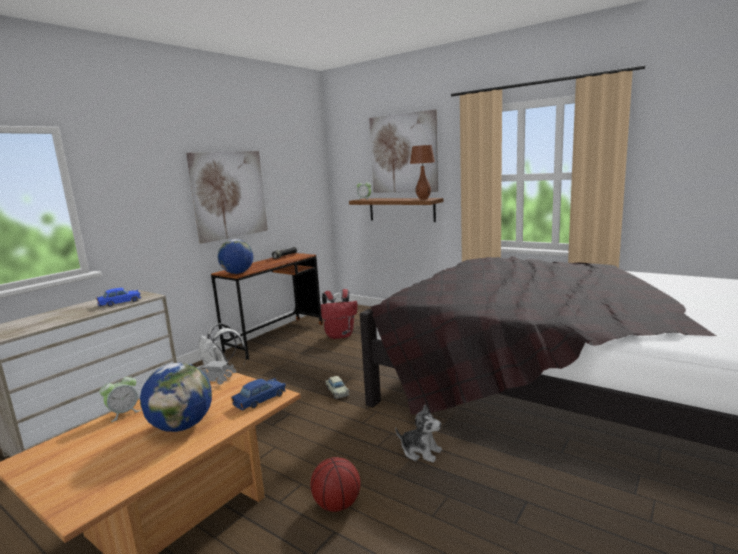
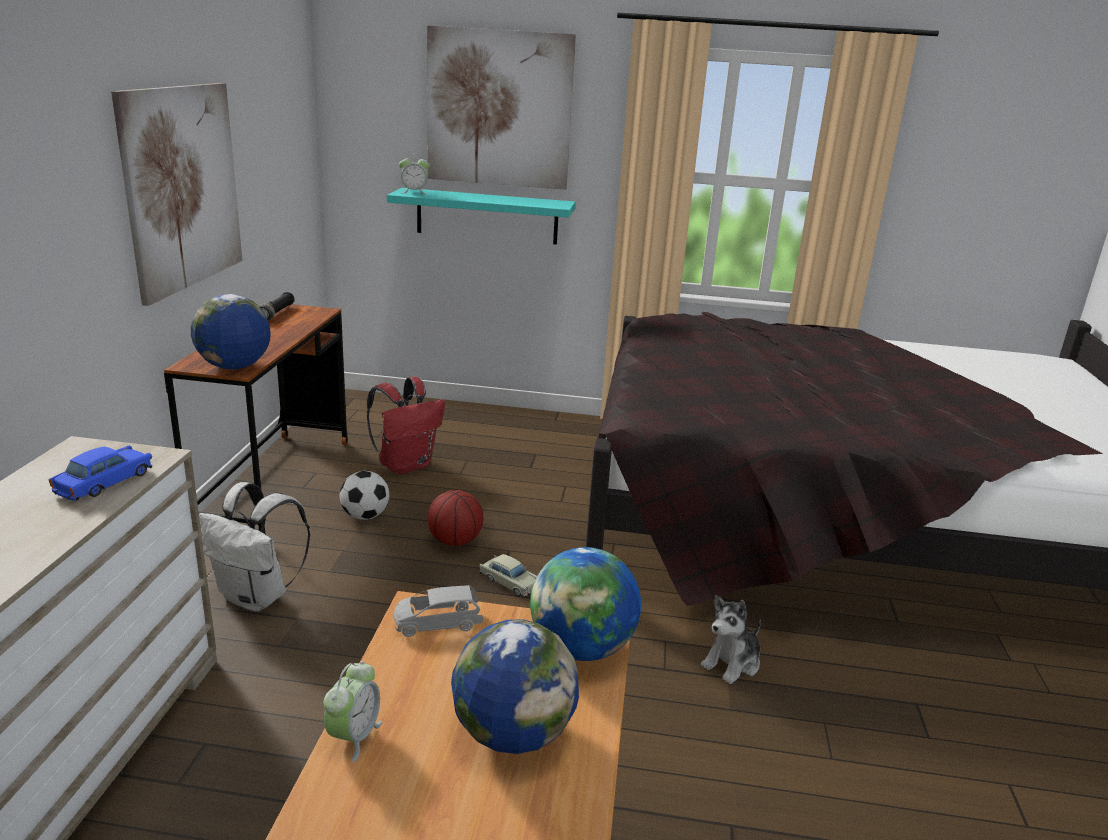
camera: 30 degrees left, 10 degrees up
(260, 400) = (581, 648): blue toy car -> globe
(299, 354) = (365, 516): none -> football
(337, 504) = (695, 781): basketball -> basketball (455, 541)
(401, 209) = (487, 216): brown shelf -> turquoise shelf
(420, 451) = (732, 663): plush toy -> plush toy turned 135 degrees clockwise
(423, 199) = (547, 204): brown table lamp -> none

